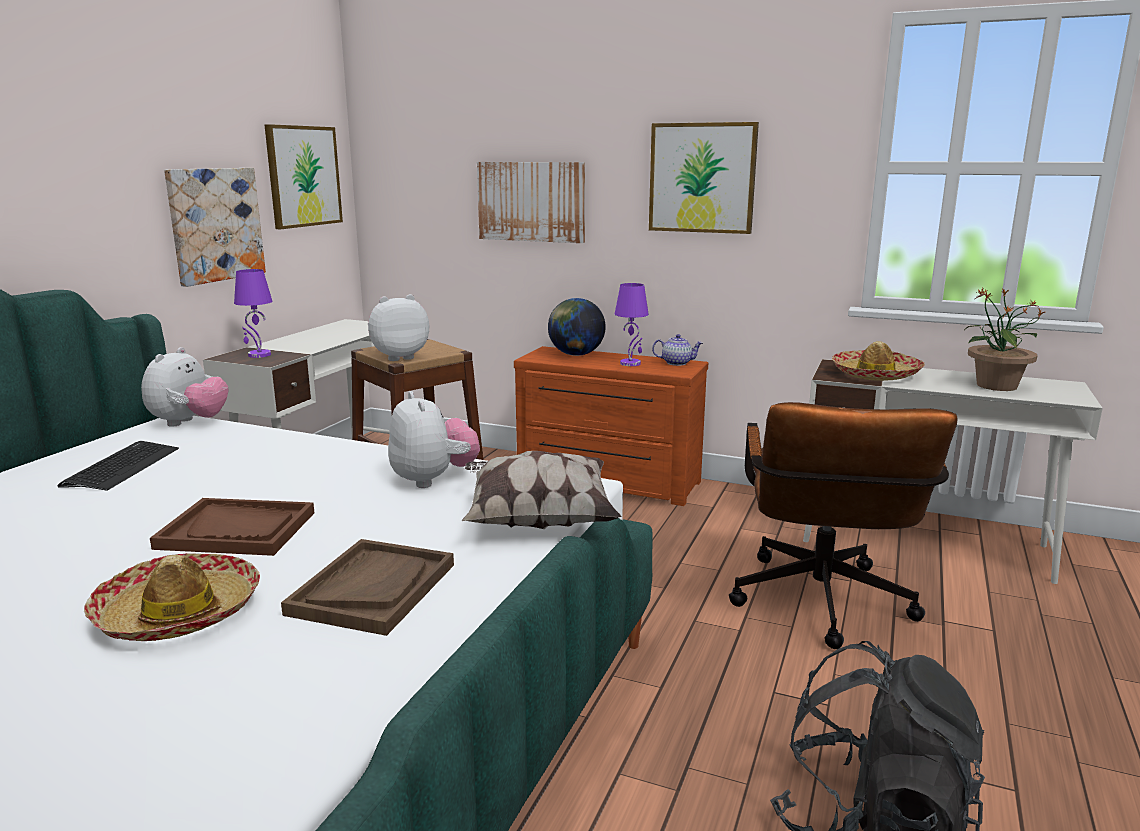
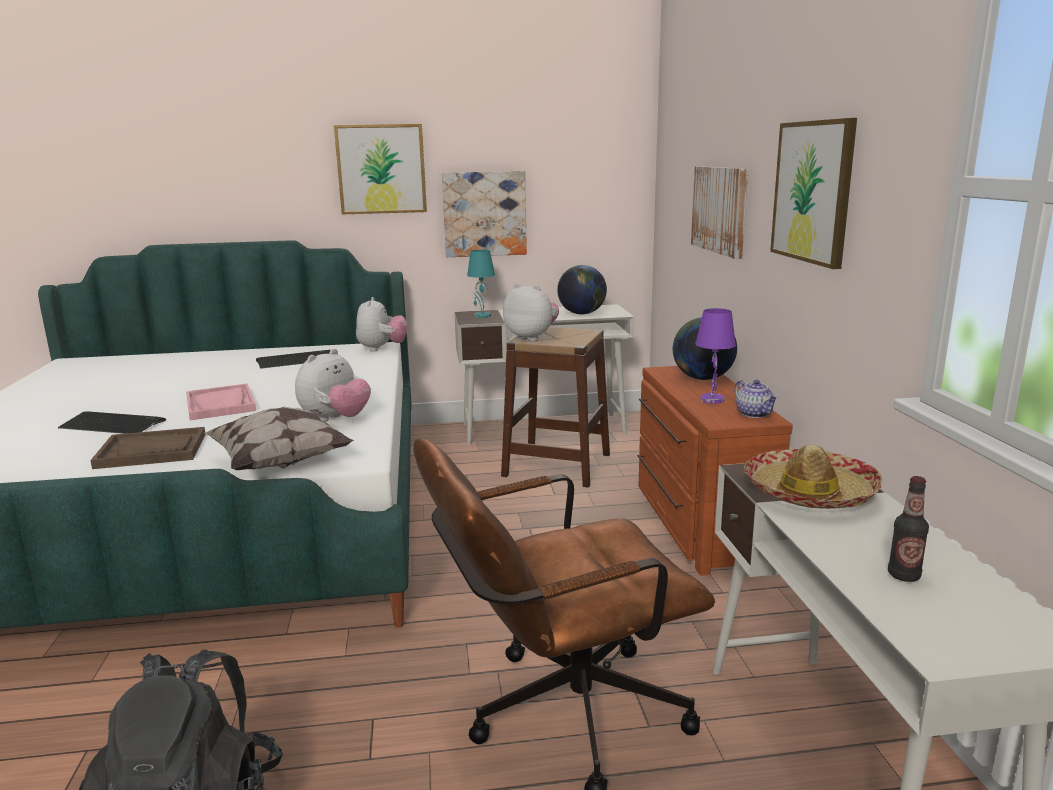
camera: 60 degrees right, 0 degrees up
(179, 613) = (112, 424): hat -> keyboard
(189, 423) = (382, 349): plush toy -> plush toy turned 75 degrees counterclockwise
(237, 530) = (221, 404): brown tray -> pink tray
(259, 355) = (482, 316): purple table lamp -> turquoise table lamp
(303, 176) = (587, 177): picture -> picture (381, 169)
(350, 331) = (582, 313): none -> globe
(995, 386) = (903, 575): potted plant -> bottle

